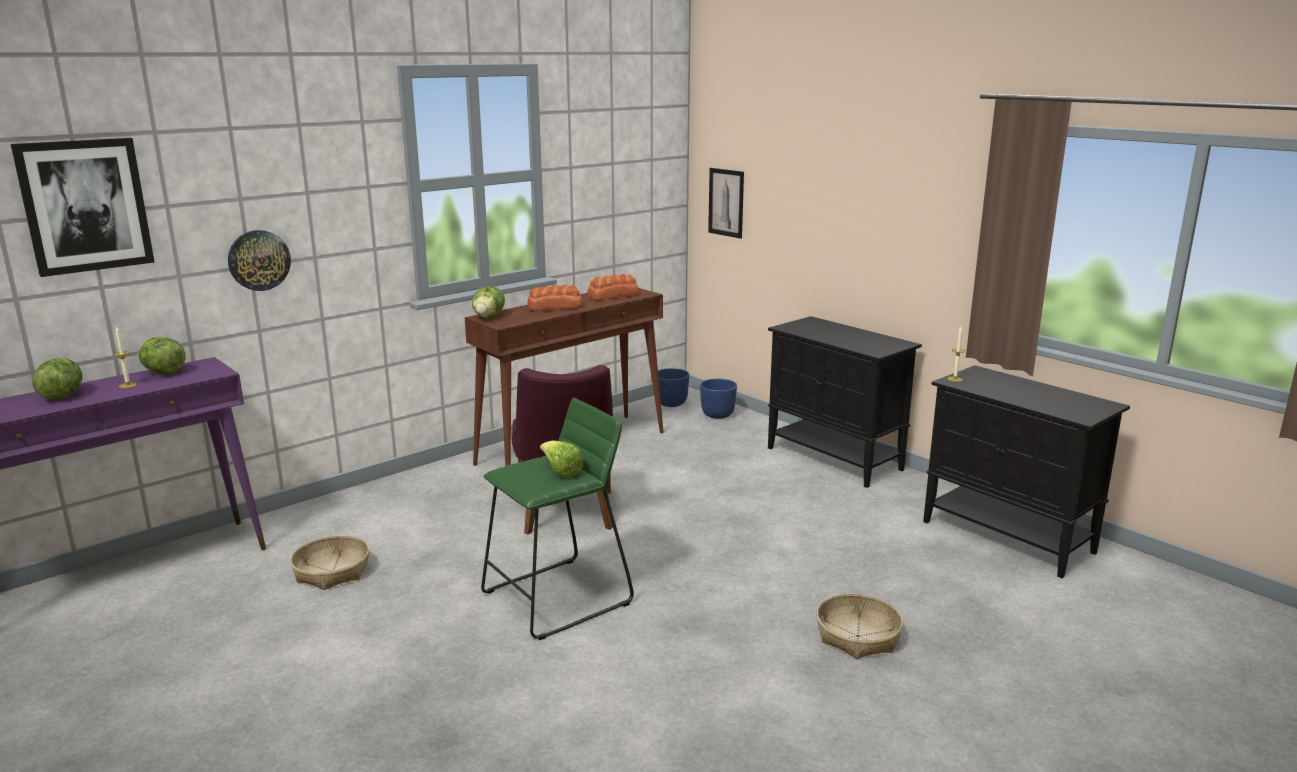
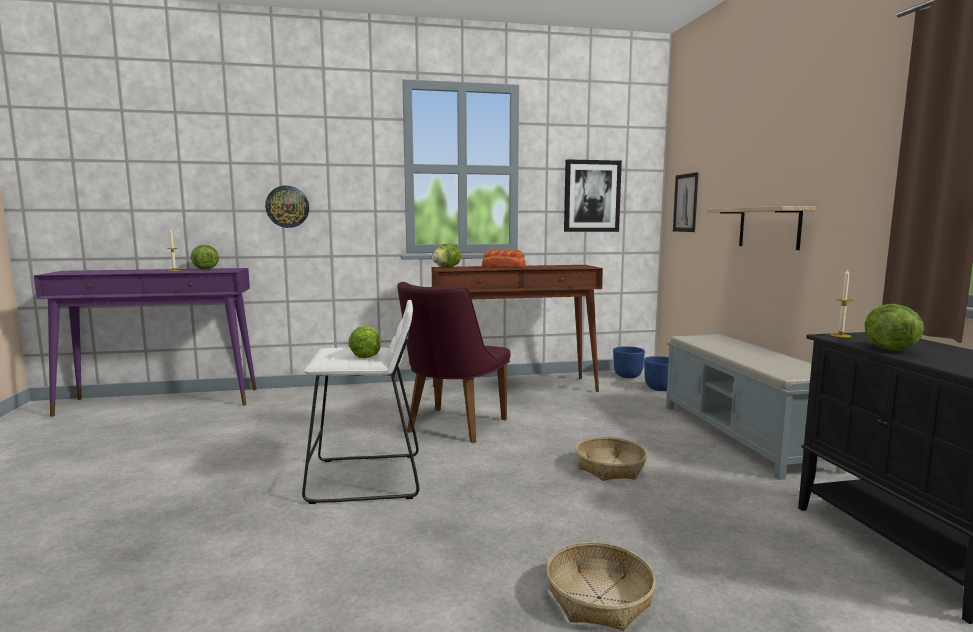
camera: 30 degrees right, 10 degrees down
(62, 396) = (135, 271): lettuce -> lettuce (888, 349)
(85, 205) = (177, 156): picture -> picture (591, 196)
(332, 571) = (258, 425): basket -> basket (610, 468)
(557, 598) = (366, 478): green stool -> white stool
(614, 296) = (561, 266): bread -> none
(835, 459) = (743, 436): black cabinet -> grey bench
(842, 250) = (769, 227): none -> shelf

